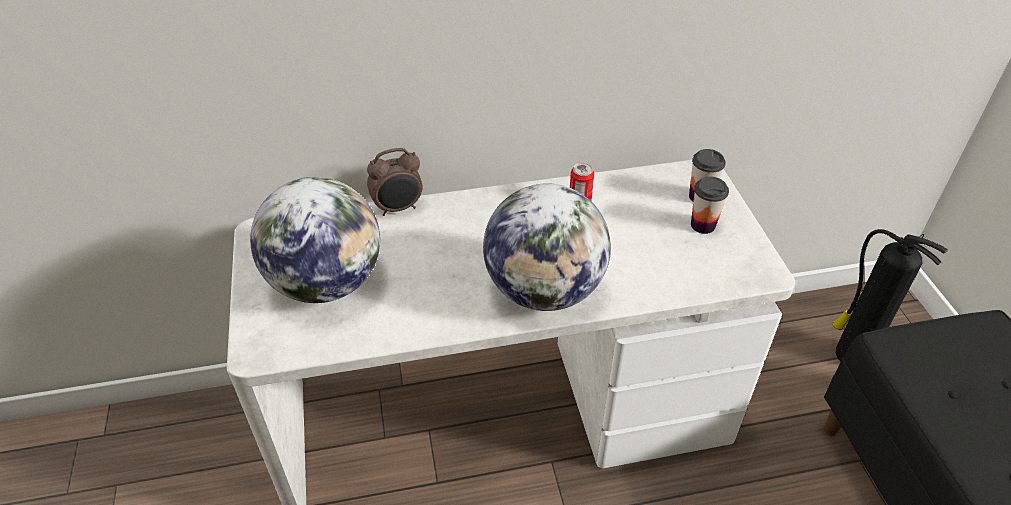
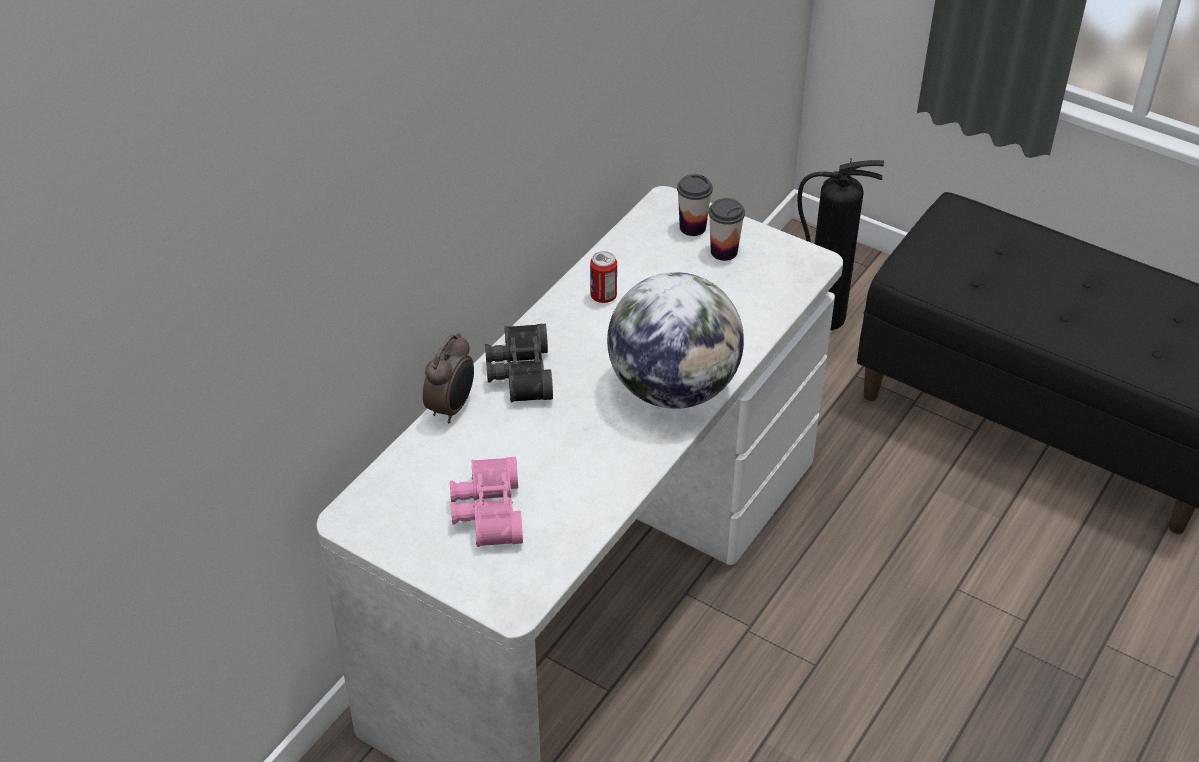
camera: 45 degrees left, 0 degrees up
(326, 282) = (486, 512): globe -> pink binoculars
(462, 214) = (518, 373): none -> black binoculars

